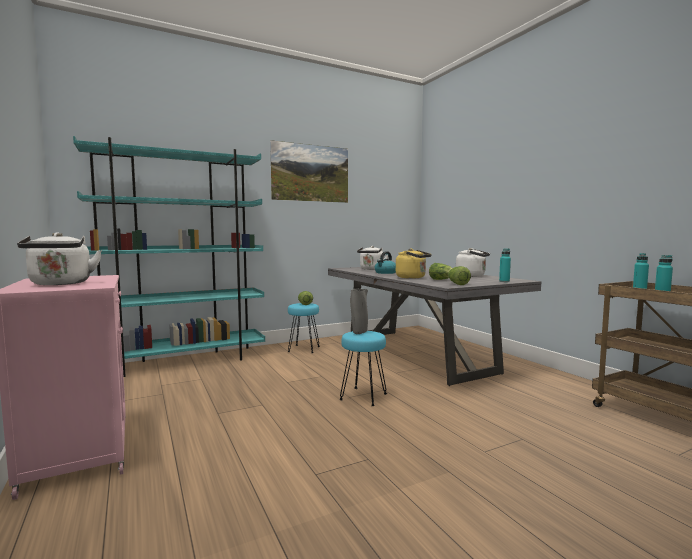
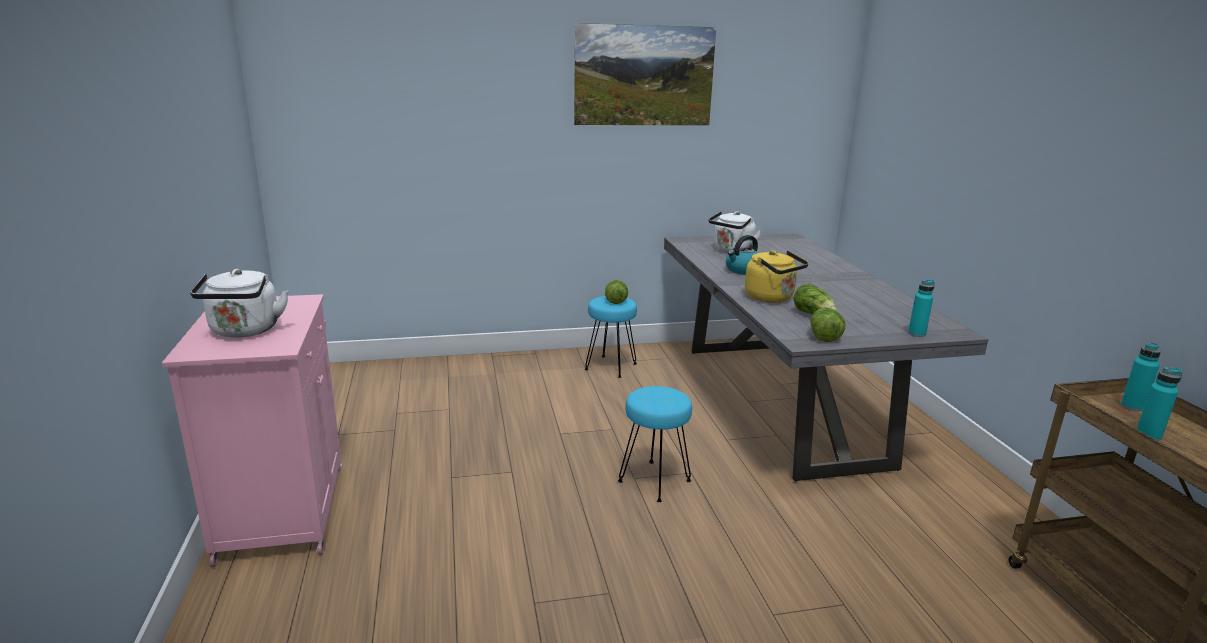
camera: 15 degrees right, 15 degrees up
(184, 361) = (436, 370): turquoise bookcase -> none
(359, 333) = (654, 393): grey vase -> none
(472, 276) = (883, 301): white kettle -> none

